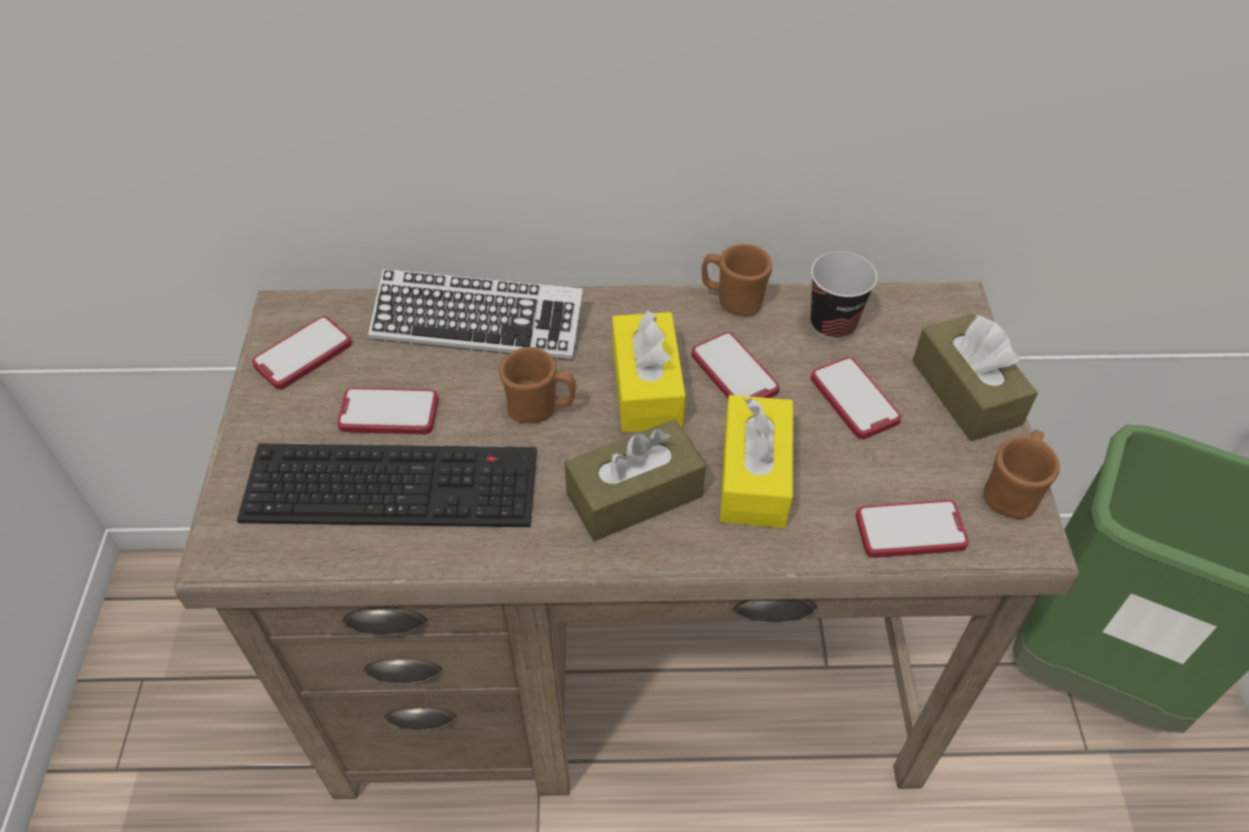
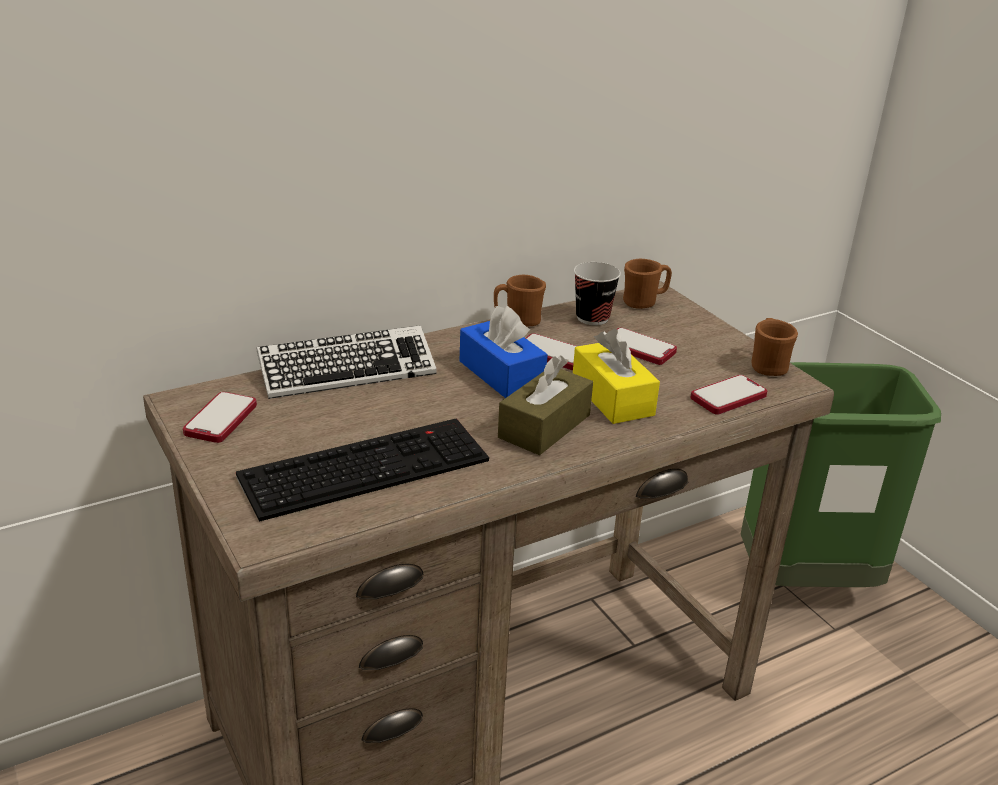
camera: 30 degrees left, 20 degrees down
(389, 413) = (324, 432): phone -> none
(540, 409) = (437, 402): brown mug -> brown mug (644, 302)
(646, 387) = (501, 374): yellow tissue box -> blue tissue box
(966, 392) = (700, 330): brown tissue box -> none

